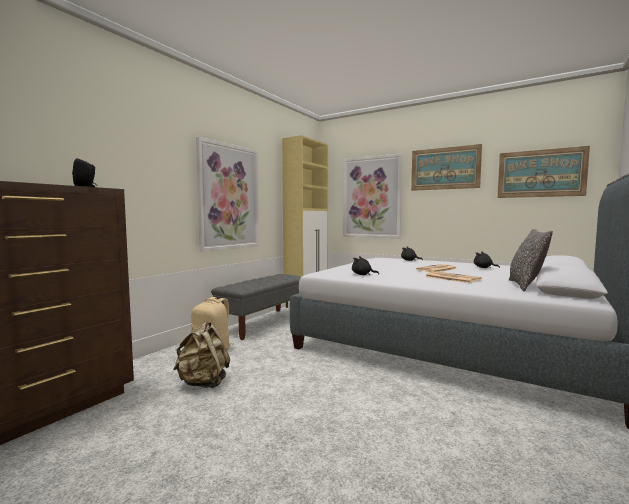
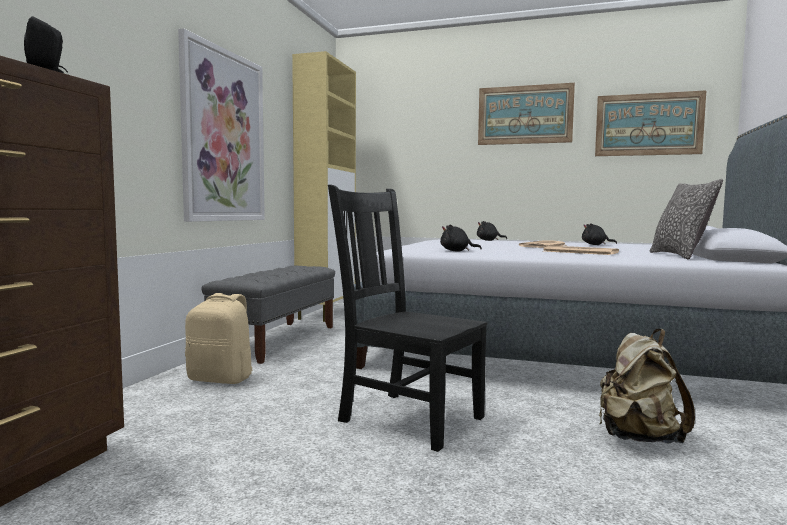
camera: 15 degrees left, 0 degrees up
(203, 383) = (242, 424): beige backpack -> beige backpack (638, 438)
(302, 390) = (407, 418): none -> black chair
(372, 197) = (419, 154): picture -> none

